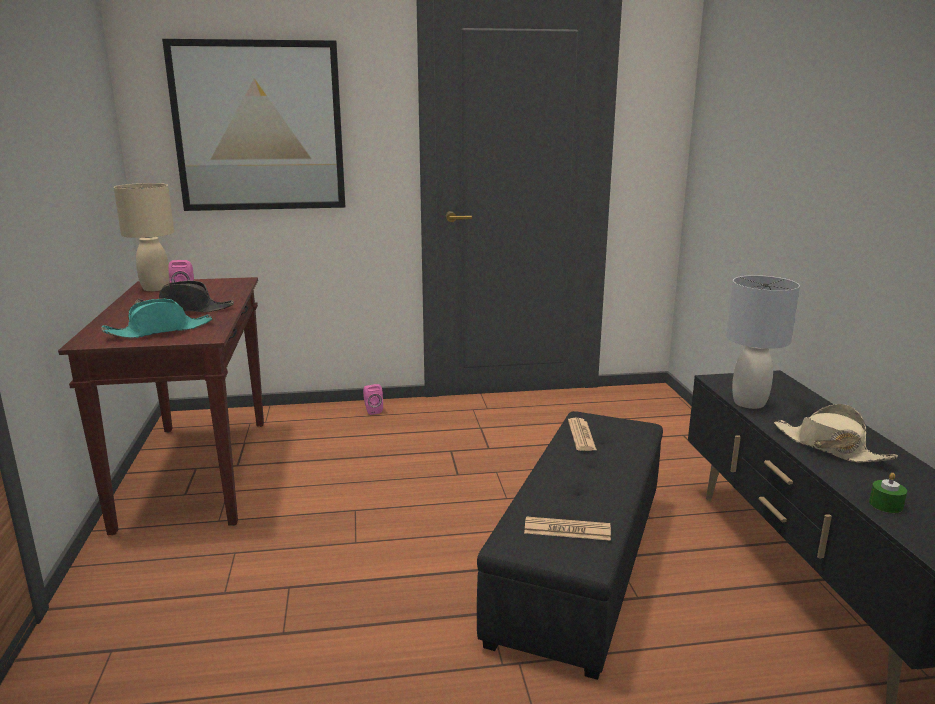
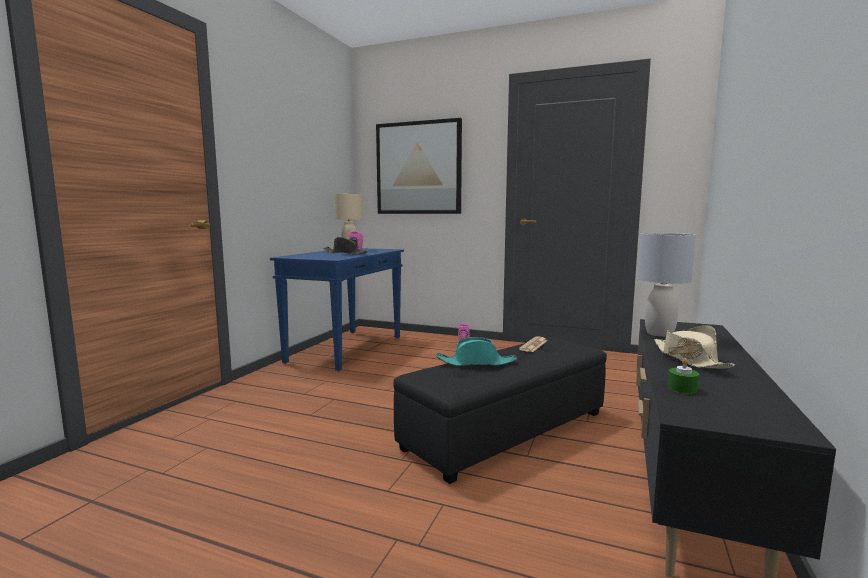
camera: 30 degrees right, 10 degrees down
(160, 331) = (320, 256): turquoise hat -> turquoise hat (476, 362)
(196, 471) = (346, 349): brown console table -> blue console table
(567, 530) = (456, 377): newspaper -> none

